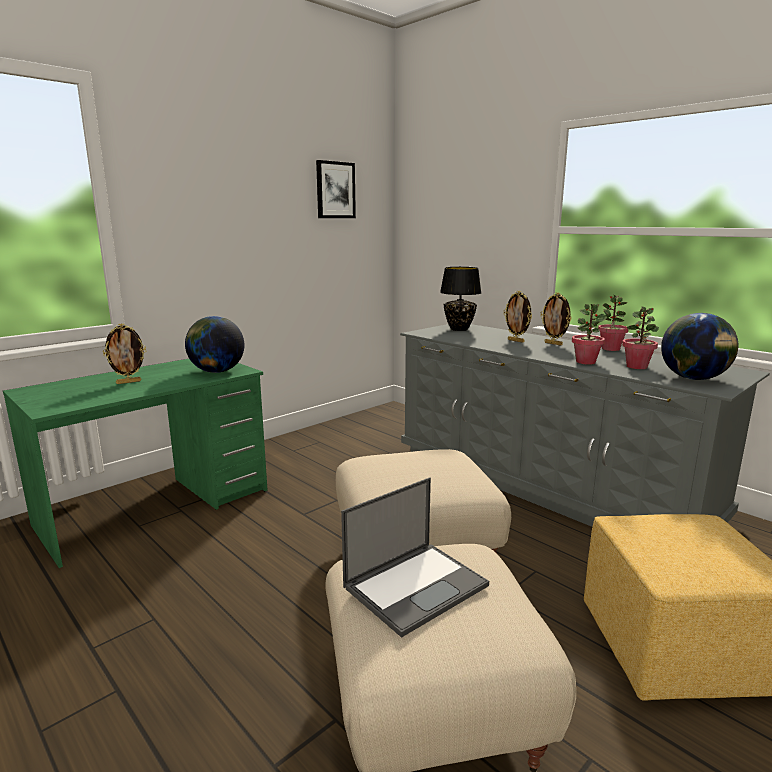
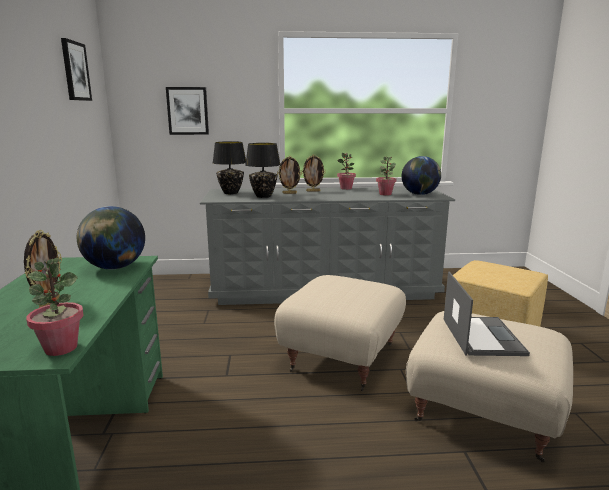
camera: 50 degrees left, 0 degrees up
(457, 229) = (187, 111): none -> picture
(476, 339) = (264, 196): none -> black table lamp
(585, 362) = (360, 196): potted plant -> potted plant (61, 348)

